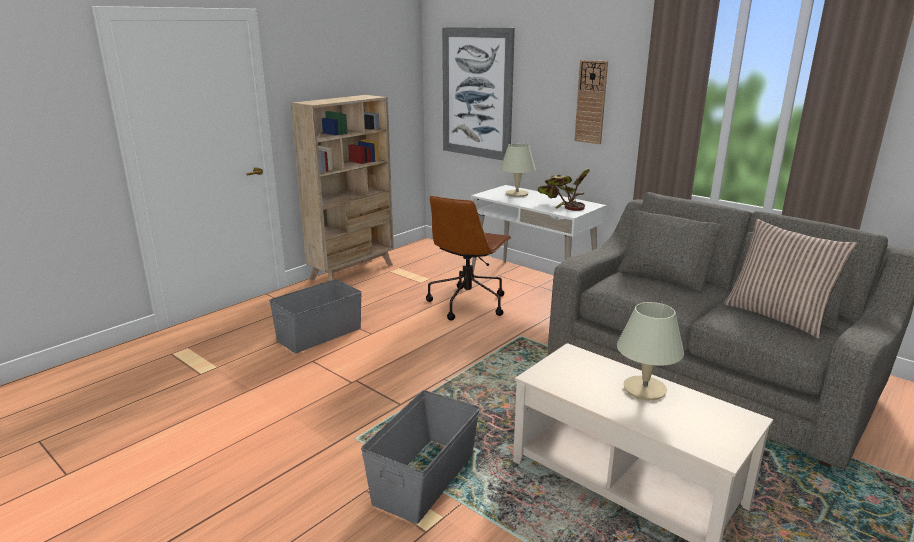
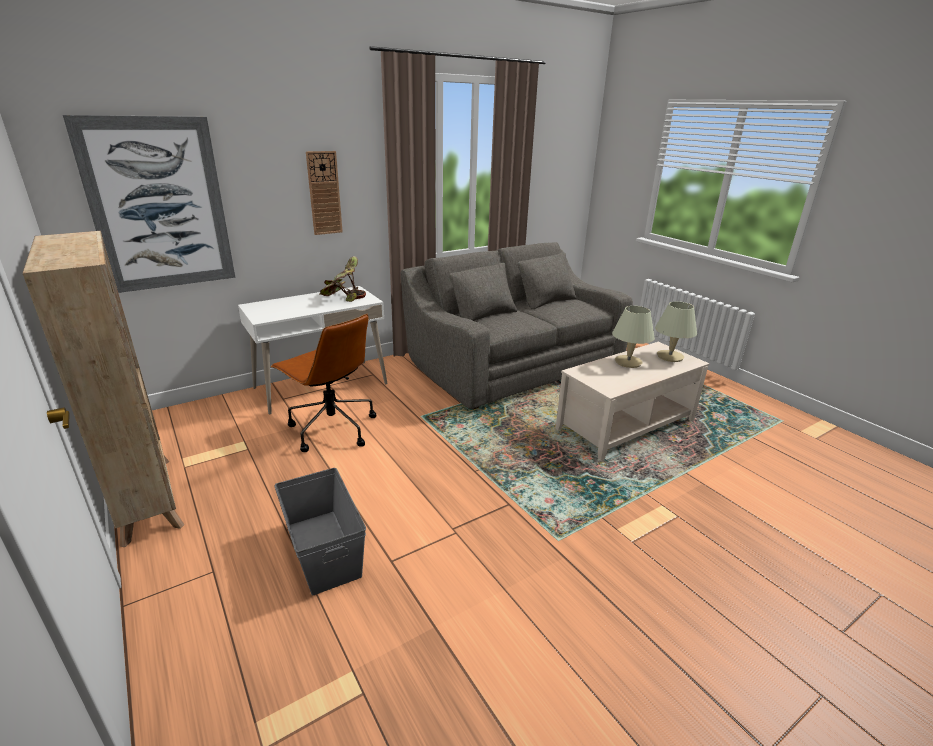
camera: 75 degrees left, 5 degrees up
(423, 478) = (618, 507): grey storage box -> none
(516, 194) = (281, 306): beige table lamp -> beige table lamp (670, 357)
(777, 316) = (560, 304): pillow -> none

